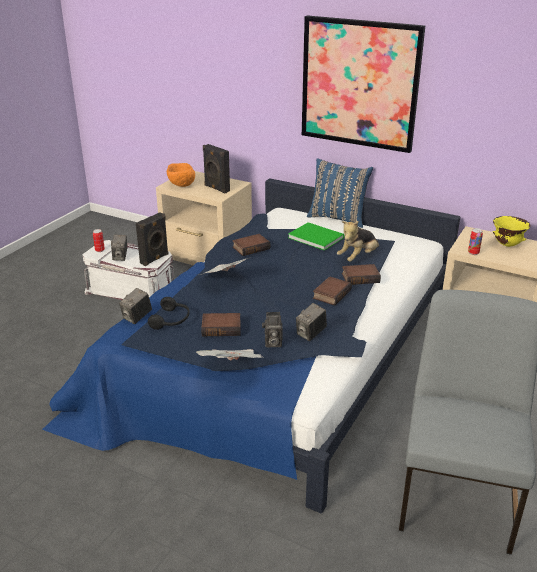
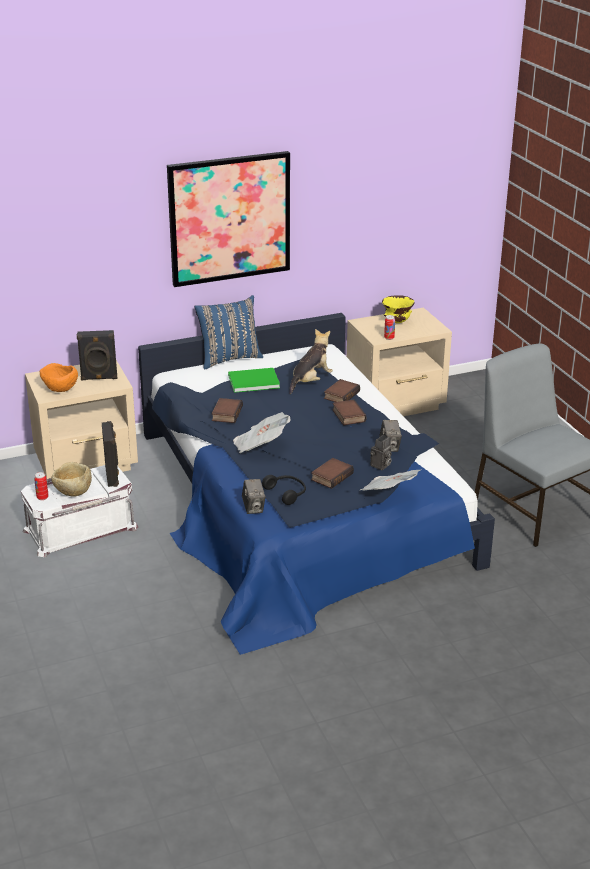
camera: 50 degrees left, 0 degrees up
(120, 257) = (73, 492): camera -> beige bowl
(358, 257) = (310, 381): plush toy -> plush toy turned 135 degrees counterclockwise

